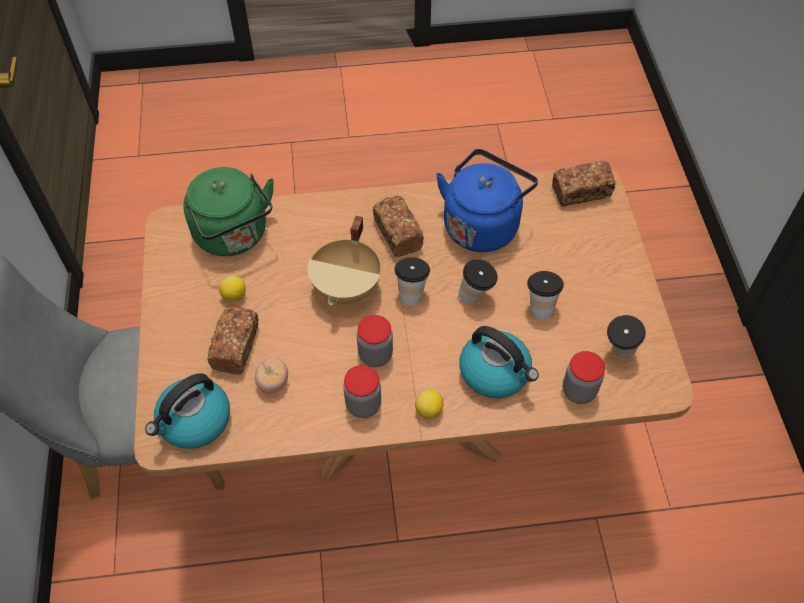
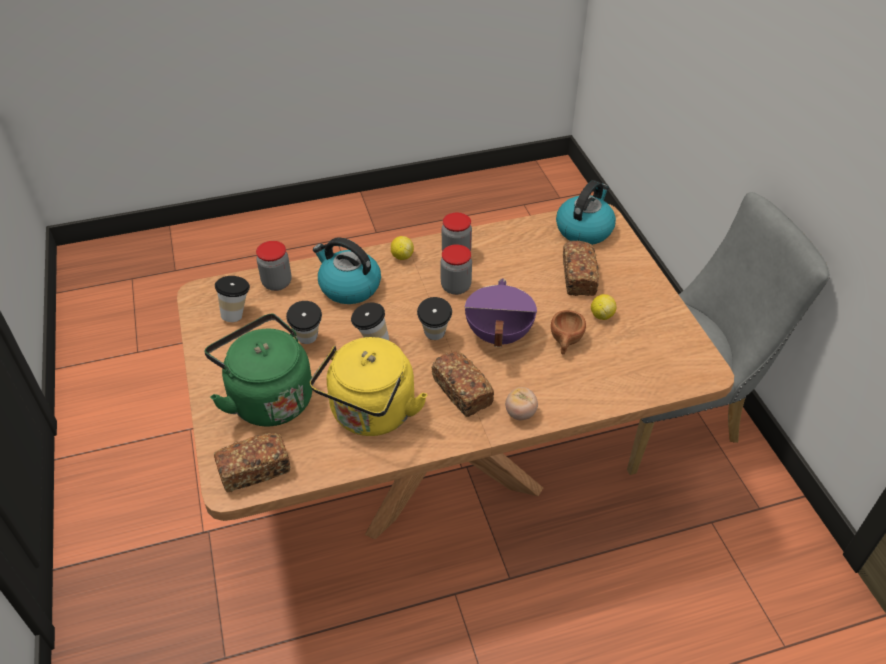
camera: 170 degrees right, 10 degrees down
(234, 236) = (632, 367): green kettle -> green kettle (268, 397)
(273, 383) = (535, 258): tomato -> tomato (520, 413)
(284, 270) = (565, 342): none -> brown cup
(348, 288) = (497, 334): beige cooking pot -> purple cooking pot
(482, 224) = (371, 415): blue kettle -> yellow kettle

